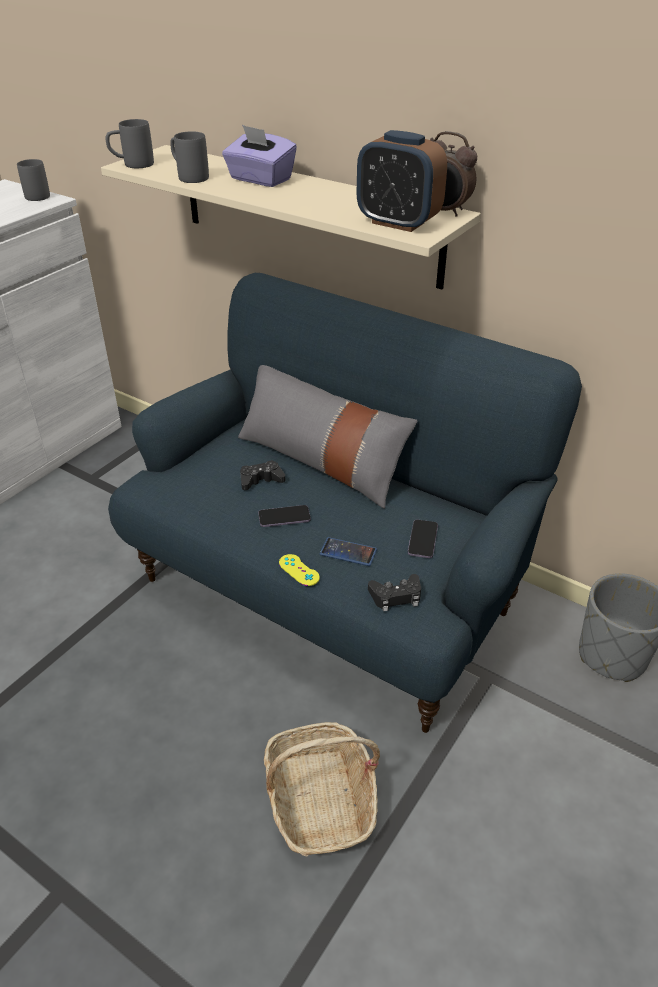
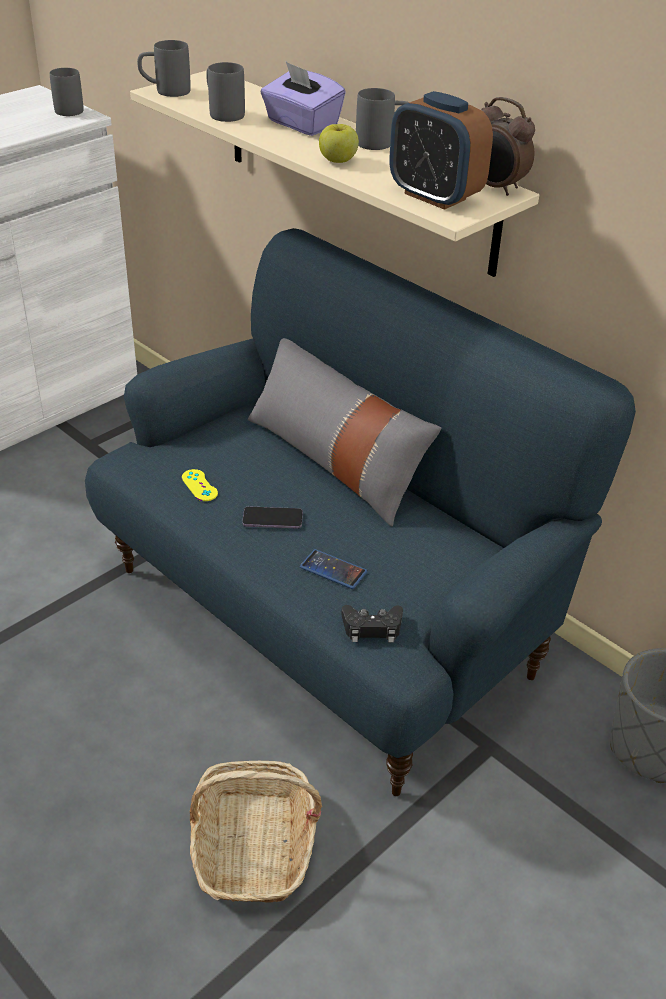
camera: 10 degrees right, 0 degrees up
(261, 480) = (259, 472): black game controller -> none
(299, 570) = (271, 581): yellow game controller -> yellow game controller (199, 485)
(304, 203) = (338, 161): none -> apple
(334, 187) = (382, 143): none -> grey mug
(422, 540) = (424, 569): phone -> none

